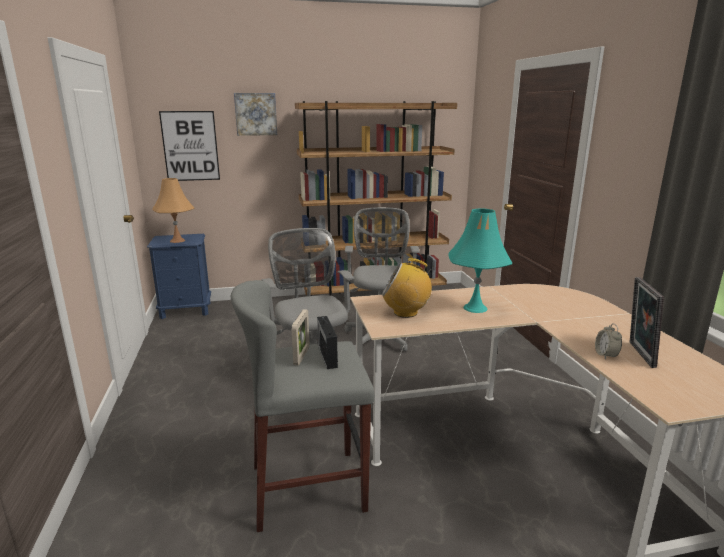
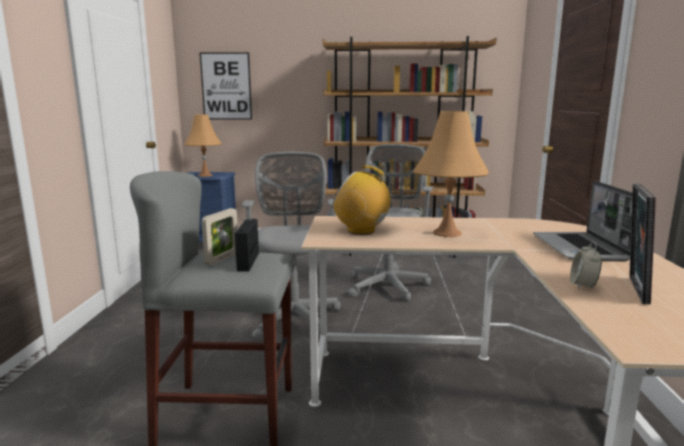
camera: 15 degrees right, 5 degrees down
(256, 114) = (288, 55): picture -> none
(475, 308) = (447, 233): turquoise table lamp -> orange table lamp
(581, 315) = (580, 248): none -> laptop

